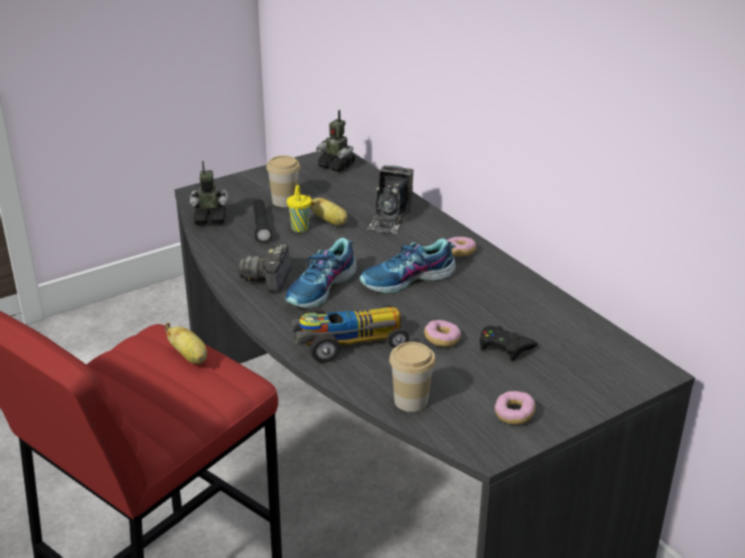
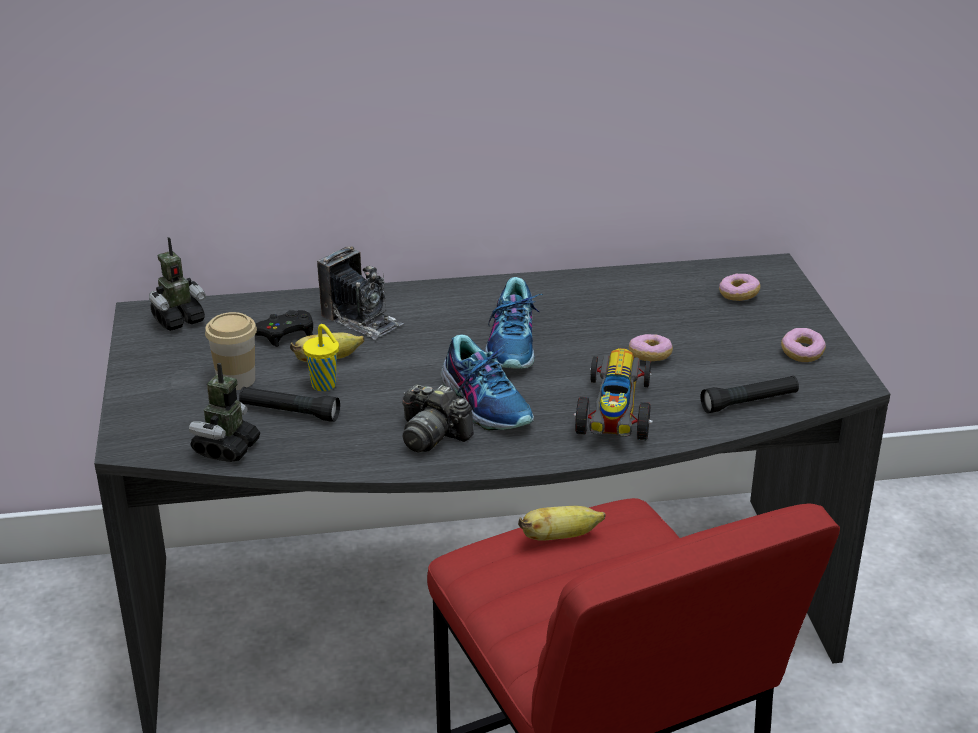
camera: 65 degrees left, 0 degrees up
(411, 401) = (749, 402): cup -> black flashlight
(459, 252) = (480, 298): donut -> donut (738, 295)
(504, 347) = (685, 326): black game controller -> black game controller (284, 333)

